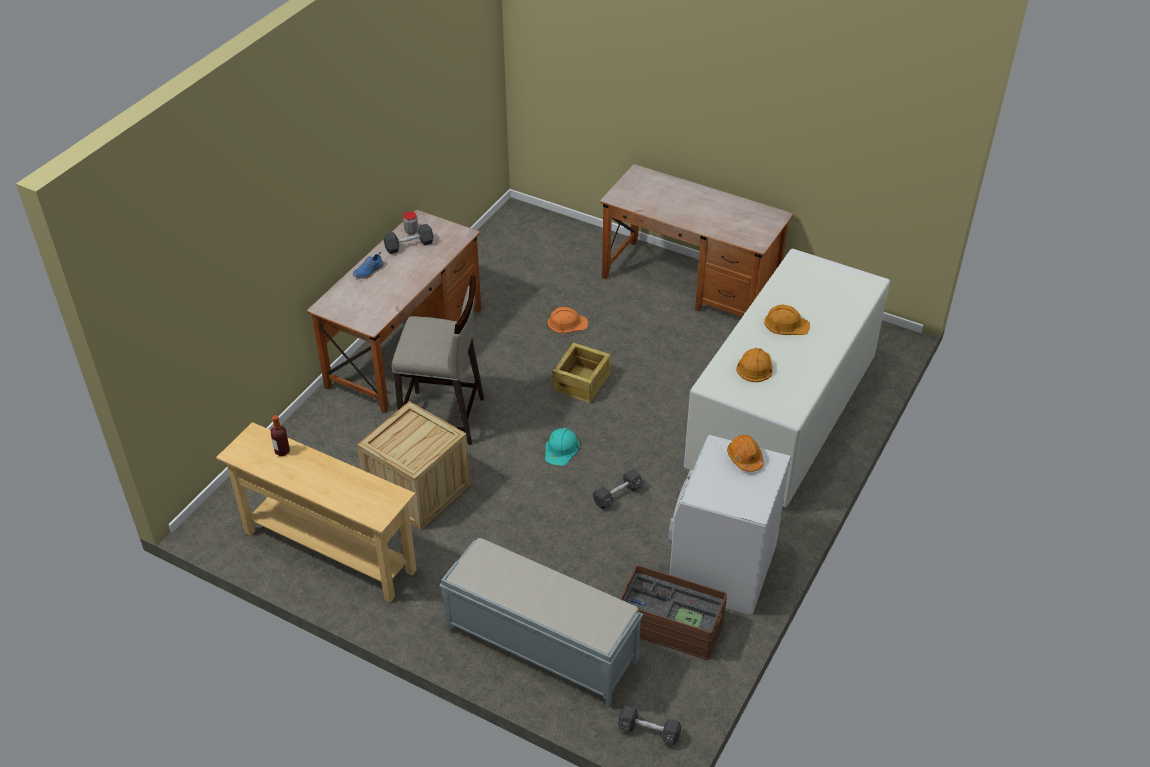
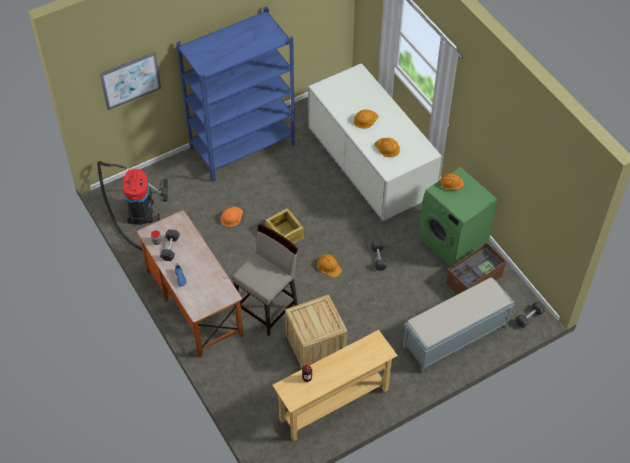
camera: 60 degrees left, 10 degrees up
(505, 249) = (141, 215): none -> vacuum cleaner
(561, 449) = (329, 266): turquoise hard hat -> orange hard hat
(583, 63) = (130, 80): none -> picture
(690, 284) = (242, 147): desk -> blue bookcase
(720, 567) = (451, 241): white washing machine -> green washing machine

